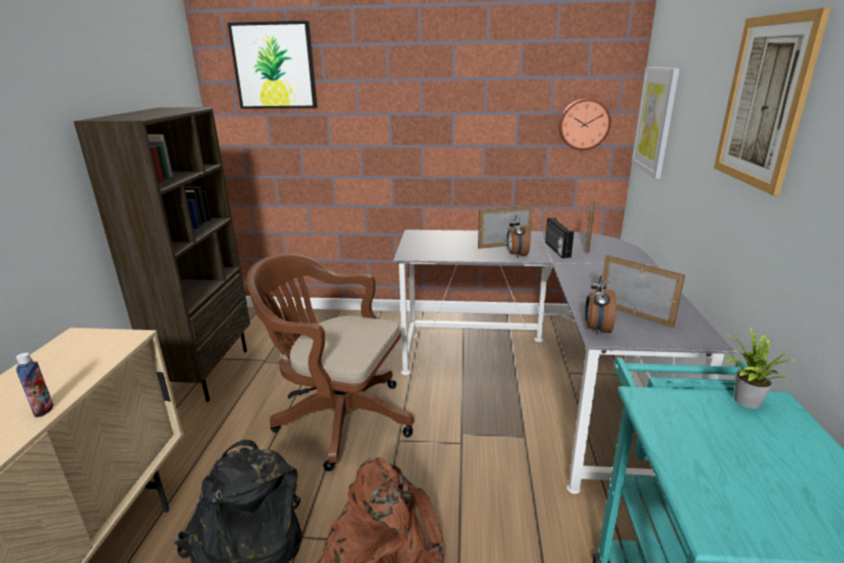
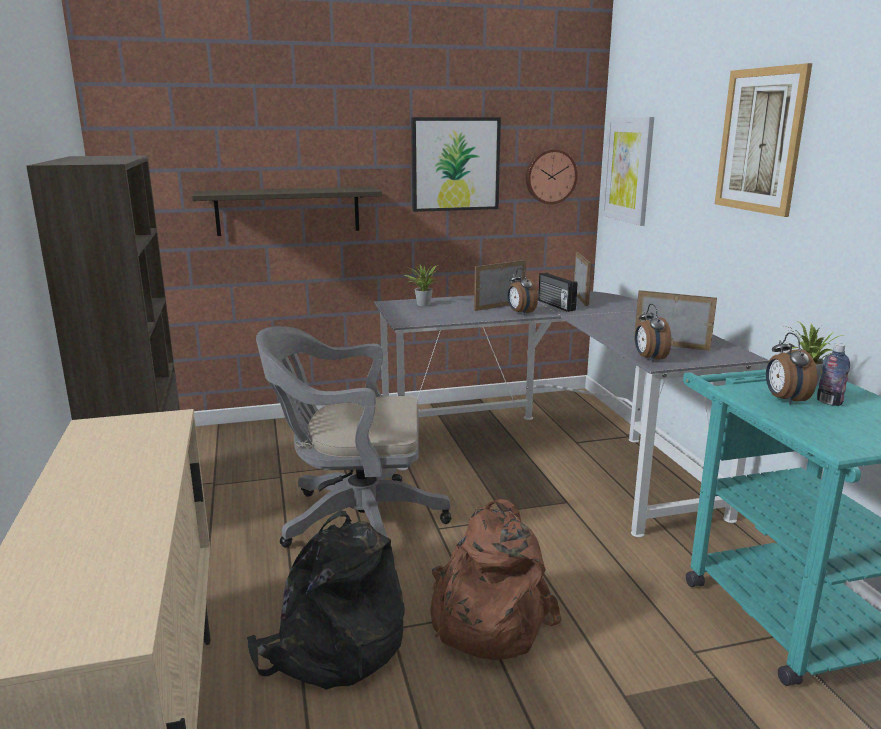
camera: 20 degrees left, 5 degrees down
(44, 409) = (156, 482): bottle -> bottle (829, 402)
(274, 66) = (192, 109): picture -> picture (455, 164)
(338, 418) = (354, 521): brown office chair -> grey office chair
(348, 149) = (288, 211): none -> shelf
(440, 236) = (422, 304): none -> potted plant
(697, 425) = (784, 400): none -> alarm clock

